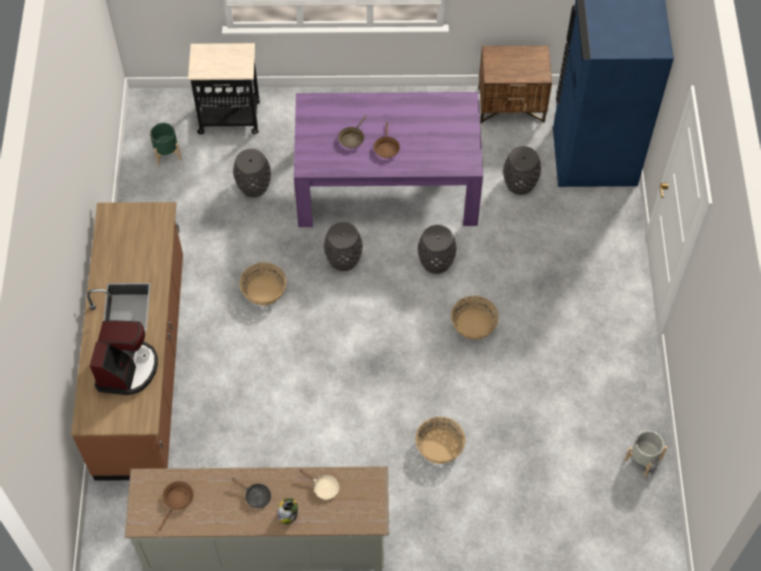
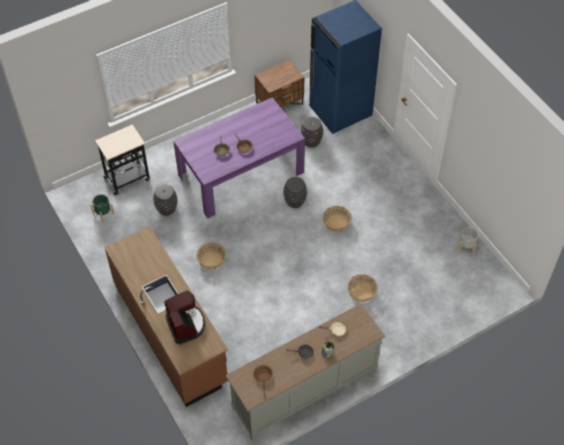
camera: 30 degrees left, 5 degrees down
(343, 259) = (244, 223): grey stool -> none

